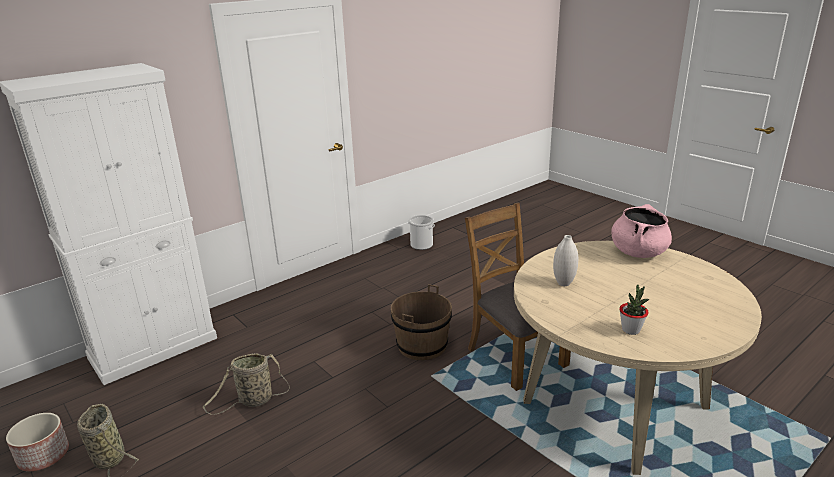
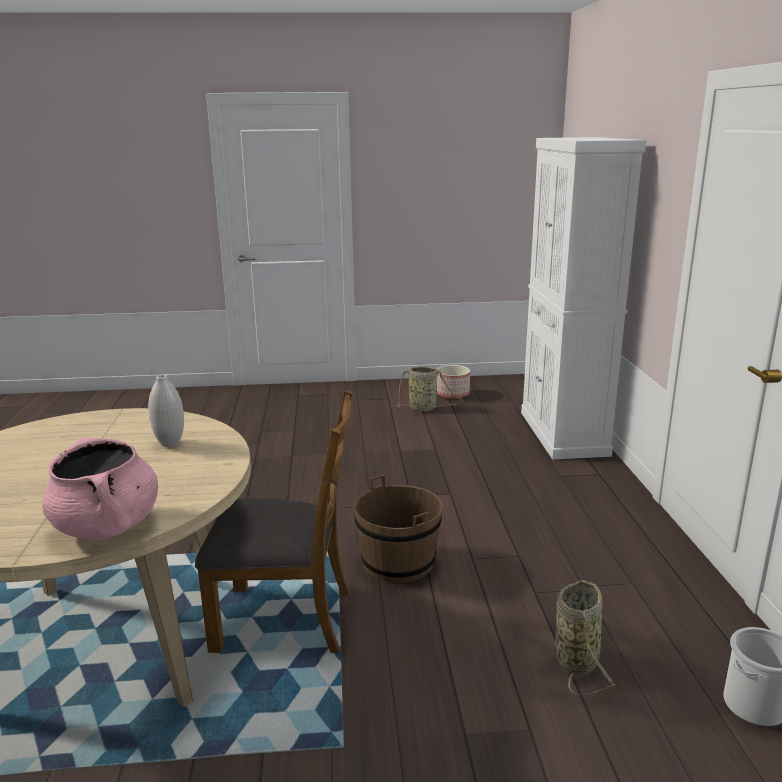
camera: 125 degrees right, 5 degrees down
(253, 401) = (423, 457): basket -> basket (576, 658)
(631, 330) = (53, 436): potted plant -> none

